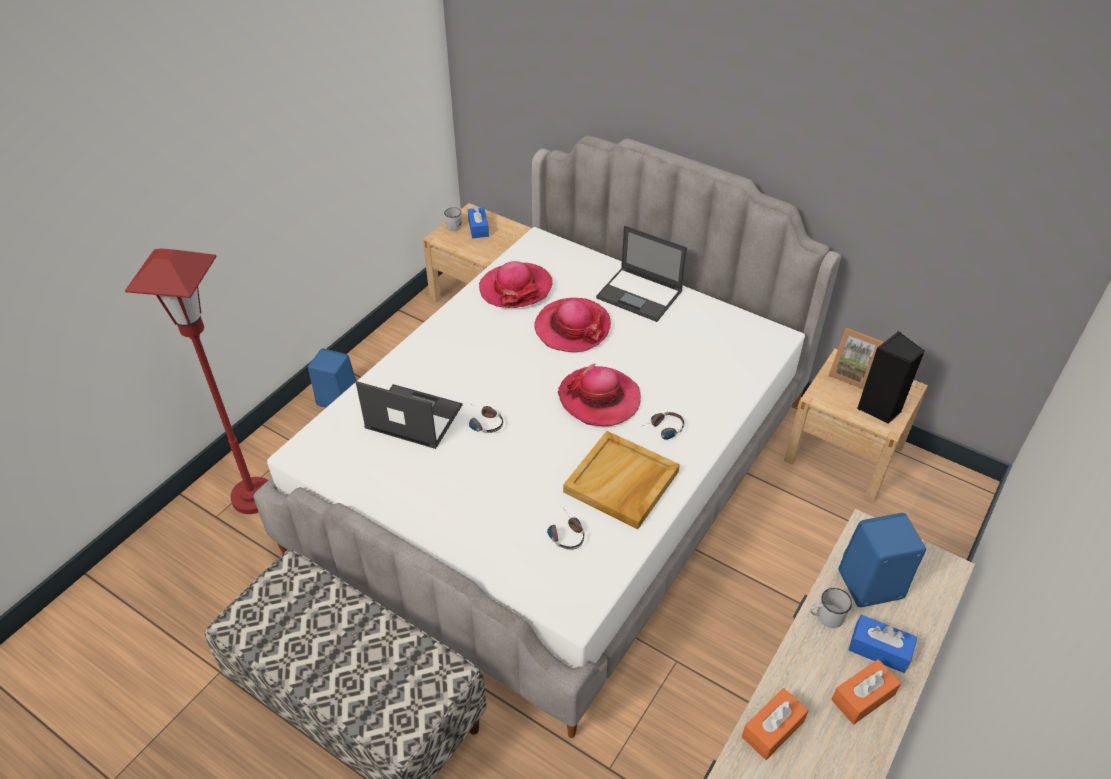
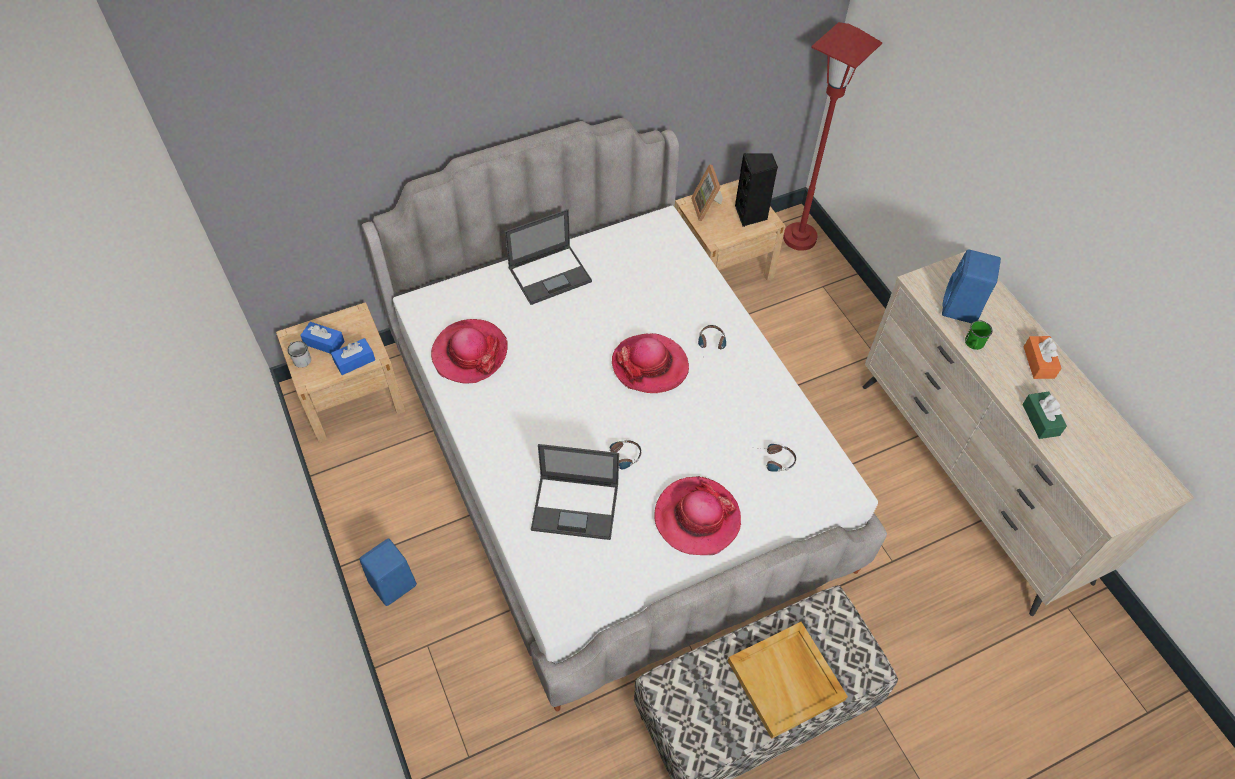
camera: 60 degrees left, 10 degrees up
(253, 497) = (468, 712): red floor lamp -> red floor lamp (799, 238)
(412, 417) = (576, 506): laptop -> laptop turned 135 degrees counterclockwise
(572, 327) = (553, 340): hat -> hat (697, 518)
(621, 482) = (746, 399): beige tray -> beige tray (787, 681)
(772, 729) = (1040, 420): orange tissue box -> green tissue box
(825, 617) = (973, 344): white mug -> green mug
(851, 374) = (707, 208): picture frame -> picture frame turned 105 degrees clockwise
(879, 649) = (1010, 333): blue tissue box -> blue tissue box (354, 361)

